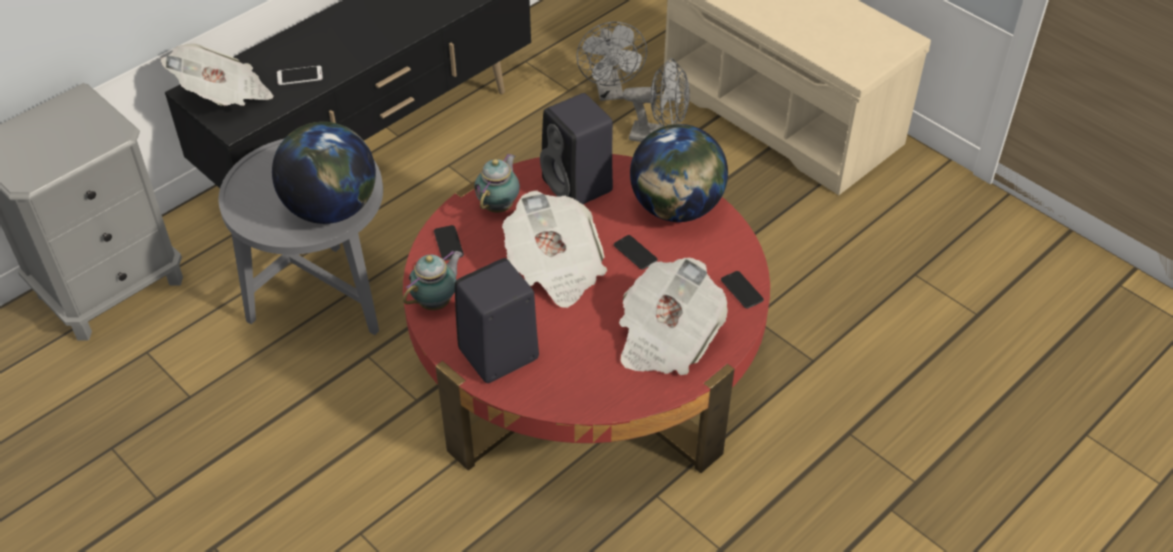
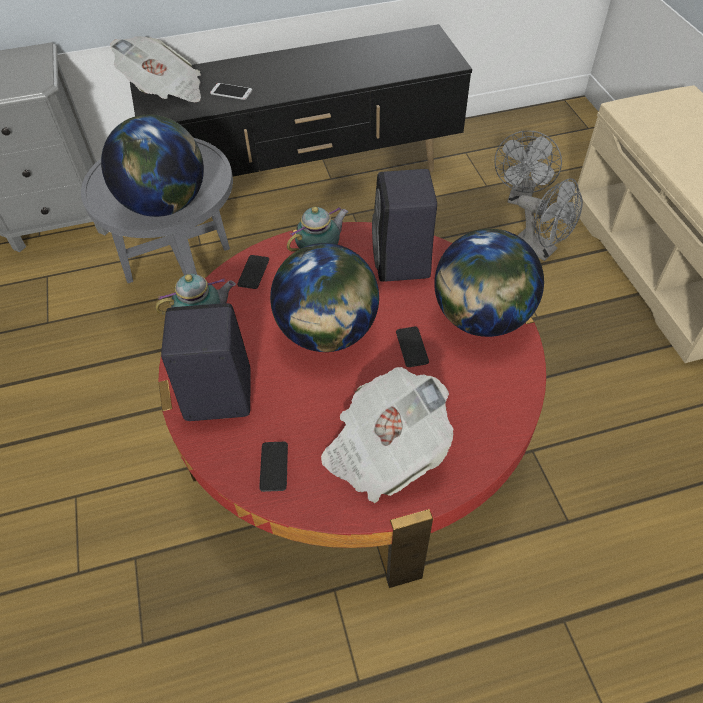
camera: 30 degrees right, 5 degrees up
(555, 268) = (327, 332): newspaper -> globe
(742, 290) = (495, 432): phone -> phone (274, 466)

